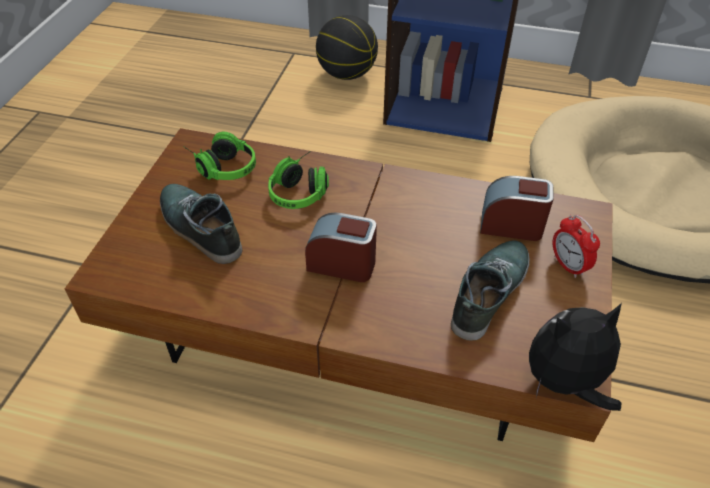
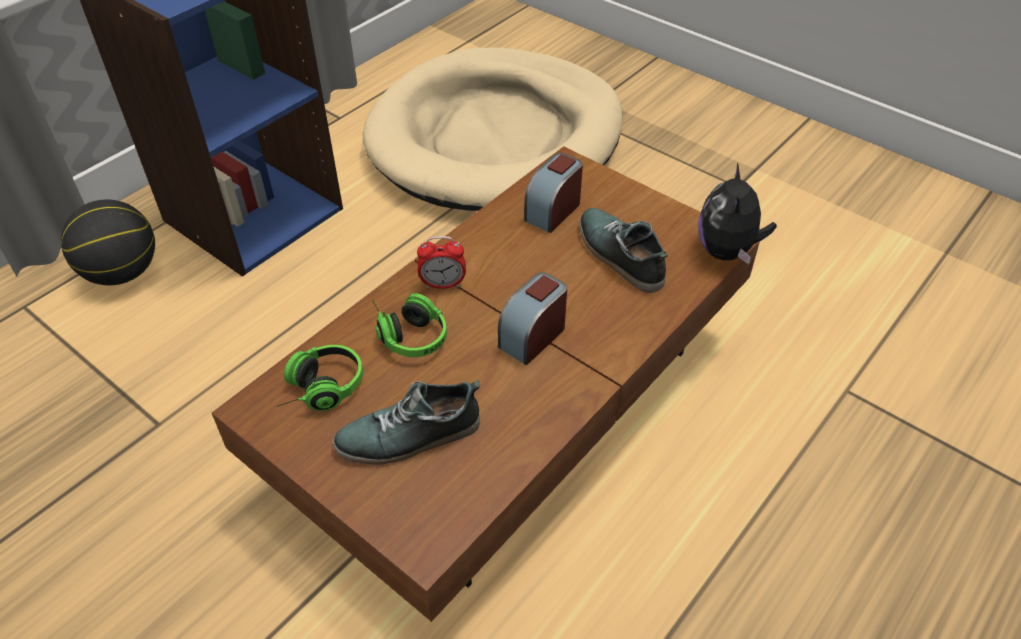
camera: 65 degrees left, 0 degrees up
(568, 265) = (616, 199): alarm clock -> alarm clock (443, 284)

